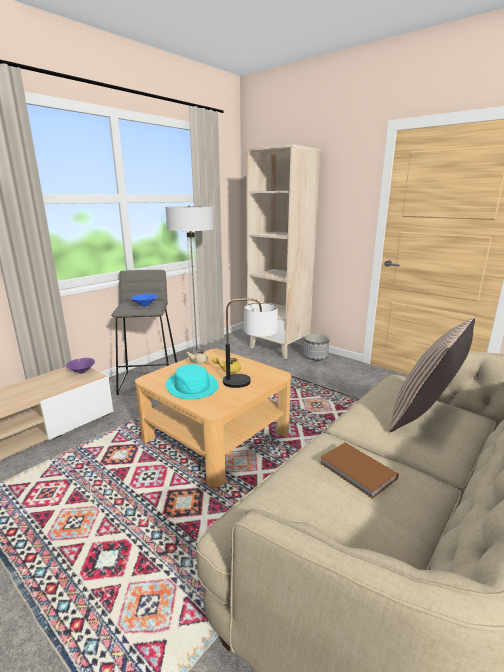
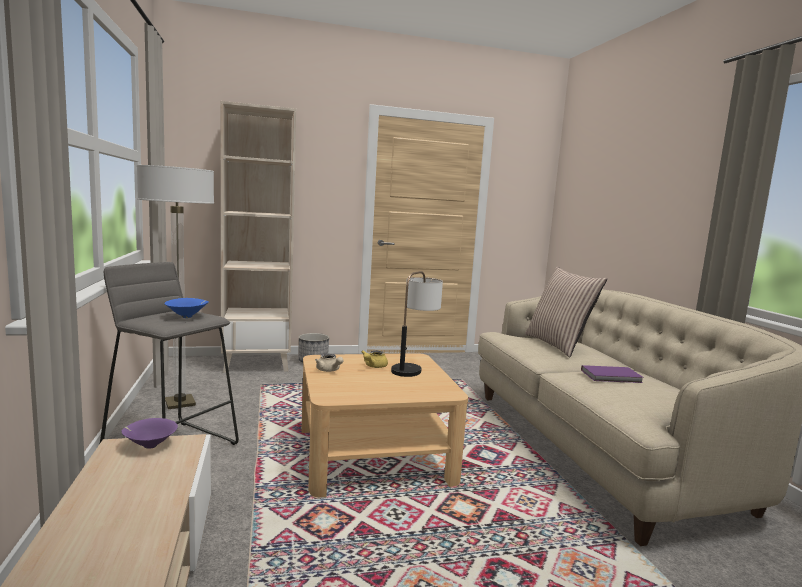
camera: 55 degrees left, 10 degrees down
(192, 386) = (383, 387): turquoise hat -> none
(357, 472) = (612, 377): brown book -> purple book

